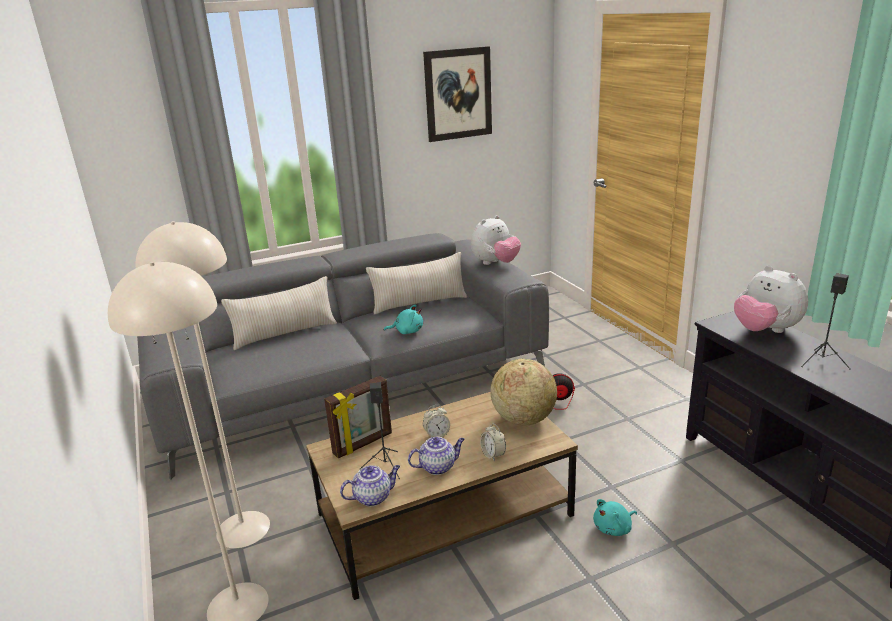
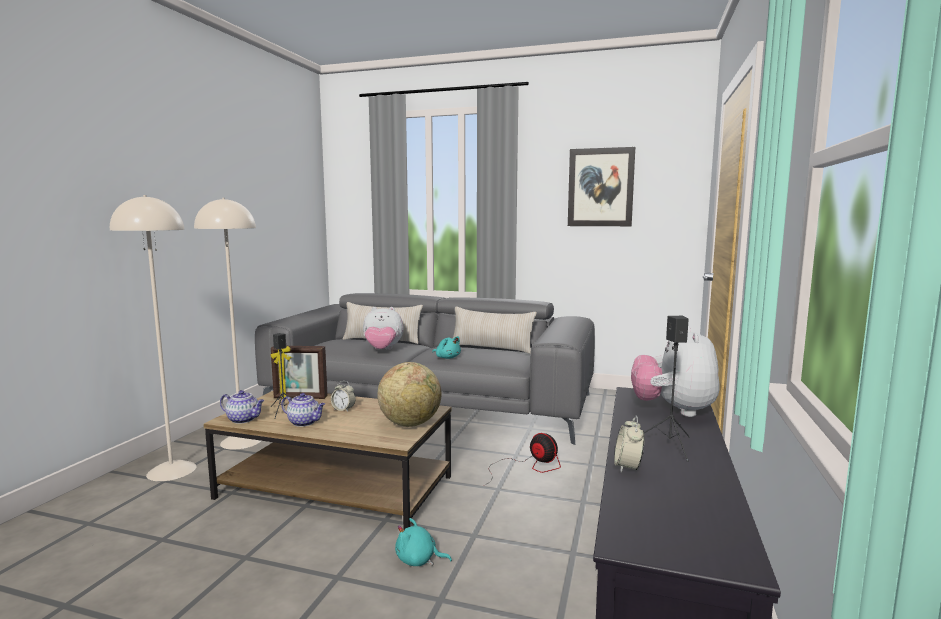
camera: 40 degrees right, 15 degrees down
(493, 455) = (345, 431): alarm clock -> alarm clock (628, 467)
(495, 263) = (565, 329): plush toy -> plush toy (383, 350)

